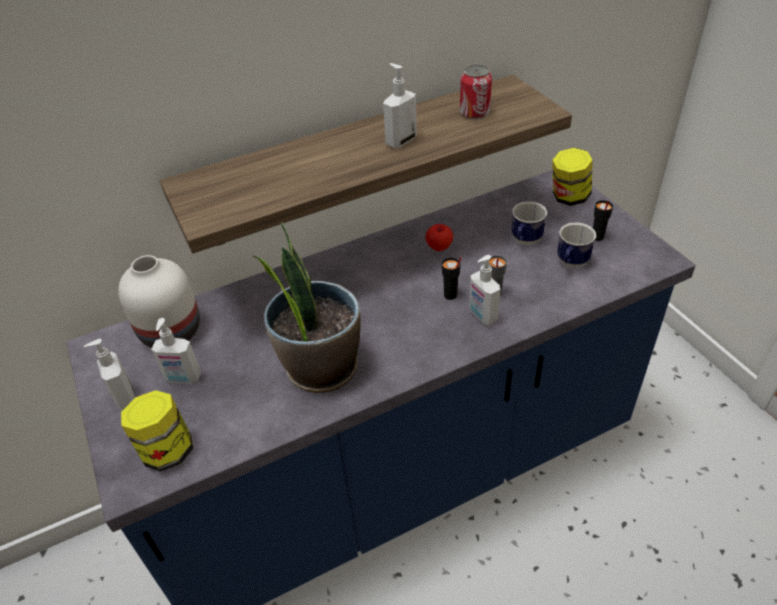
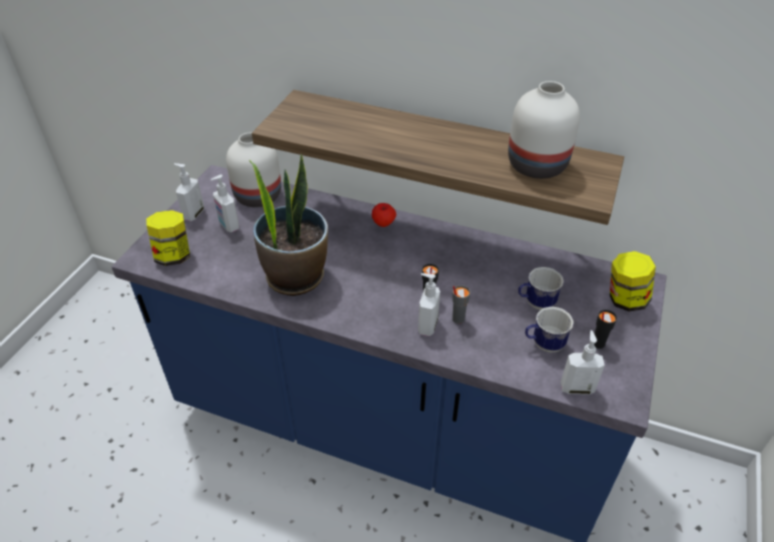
camera: 45 degrees right, 0 degrees up
(400, 141) = (454, 152): soap dispenser -> soap dispenser (576, 387)
(439, 247) = (471, 262): apple -> apple (383, 223)
(474, 113) = (538, 165): can -> white vase

